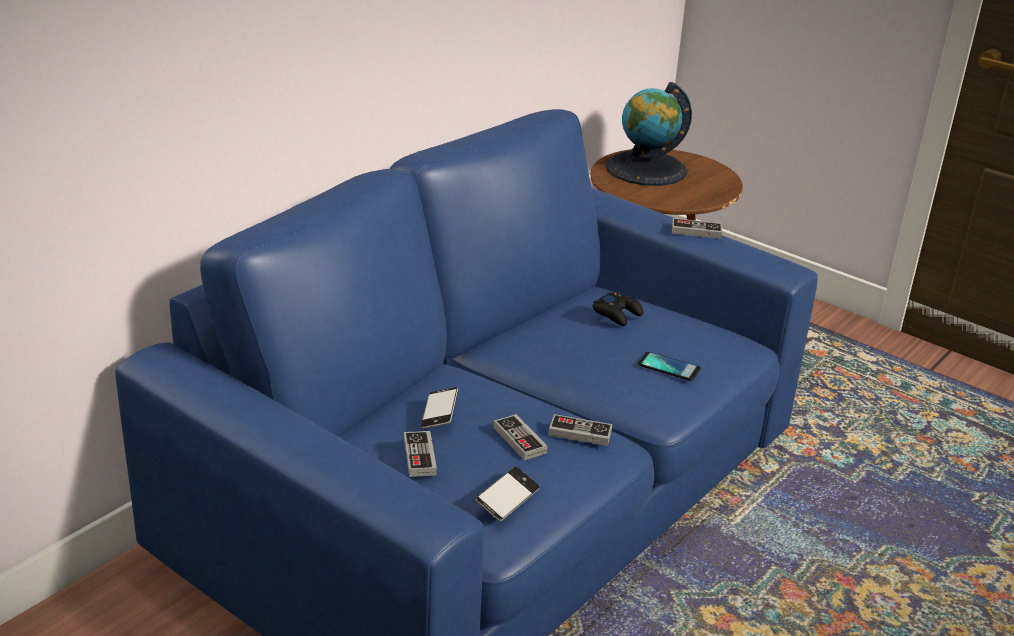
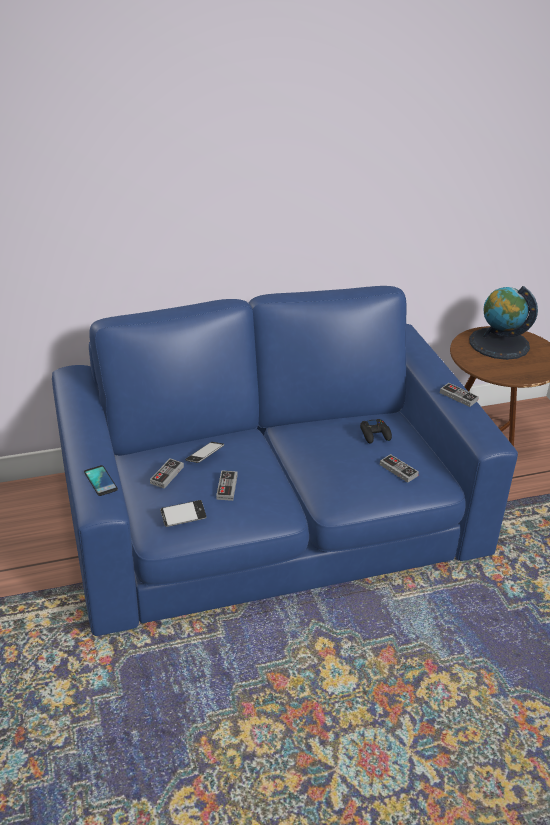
camera: 35 degrees right, 5 degrees up
(580, 433) = (266, 497): game controller -> game controller (398, 470)
(668, 367) = (365, 479): phone -> phone (100, 481)

